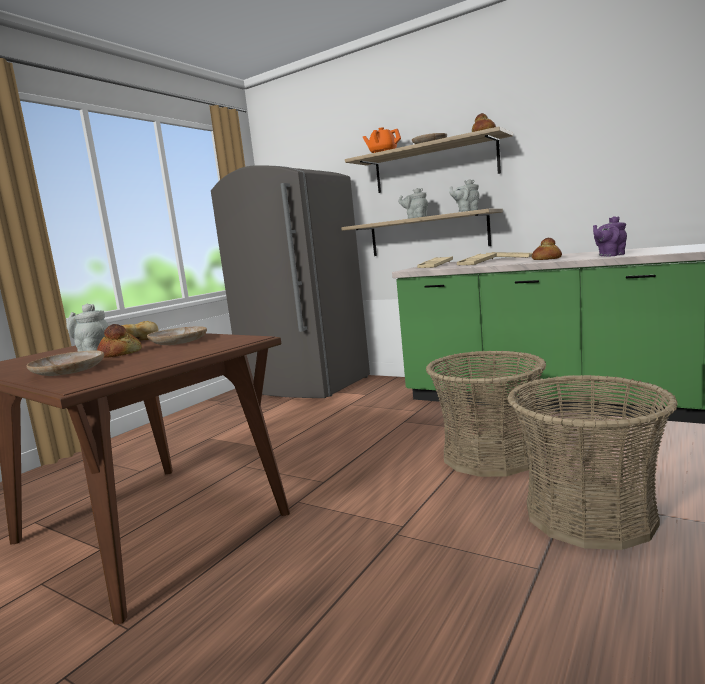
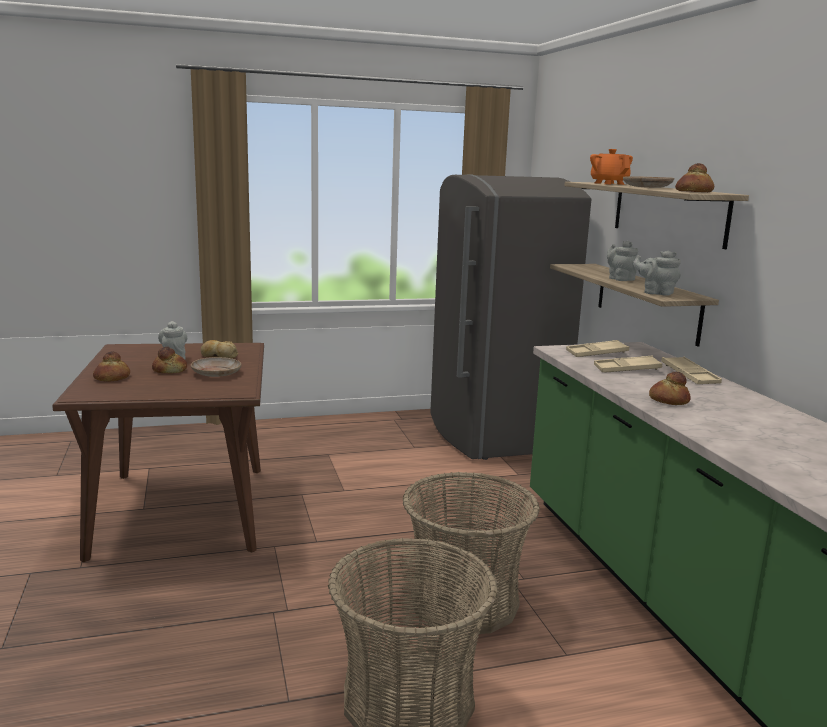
camera: 40 degrees right, 5 degrees up
(69, 371) = (112, 378): beige plate -> bread
(610, 255) = (709, 430): purple teapot -> none

